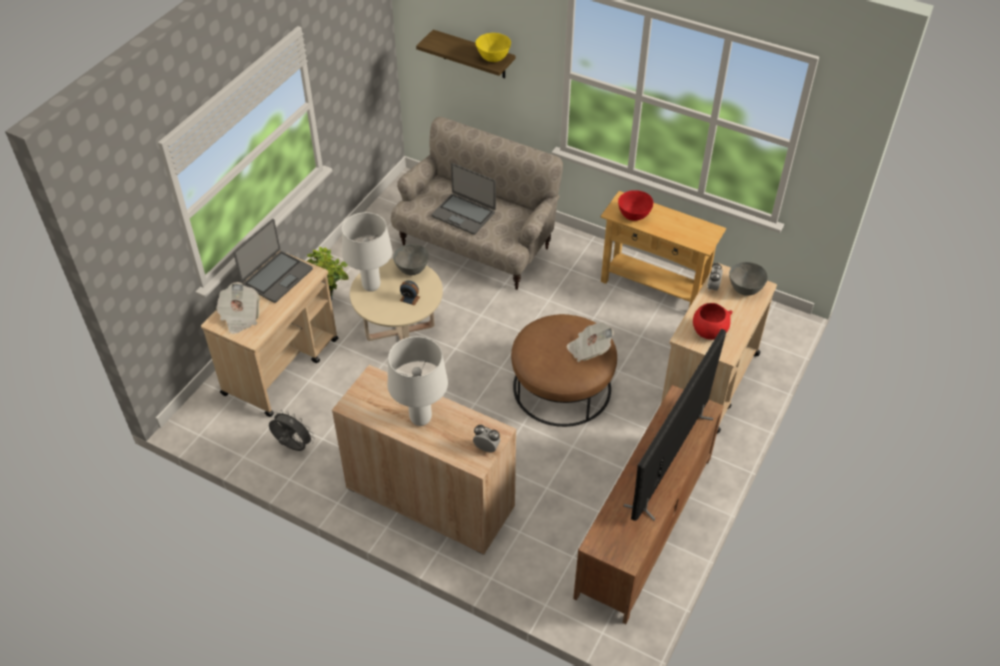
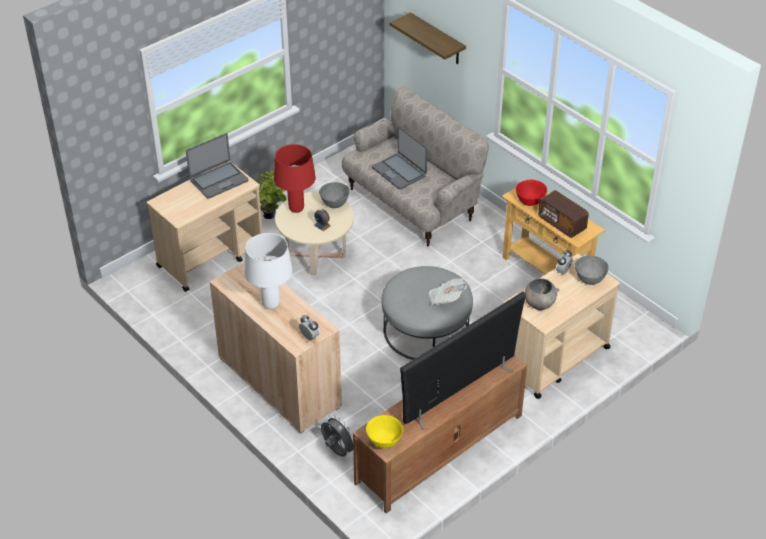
camera: 20 degrees right, 5 degrees down
(240, 317) = (178, 202): newspaper -> none
(292, 446) = (193, 317): grey fan -> grey fan (337, 451)
(371, 287) = (296, 209): white table lamp -> red table lamp
(493, 58) = (446, 45): yellow bowl -> yellow bowl (384, 441)
(561, 387) = (426, 330): brown ottoman -> grey ottoman
(679, 232) = (562, 224): none -> radio
(709, 332) = (539, 304): red bowl -> grey bowl

